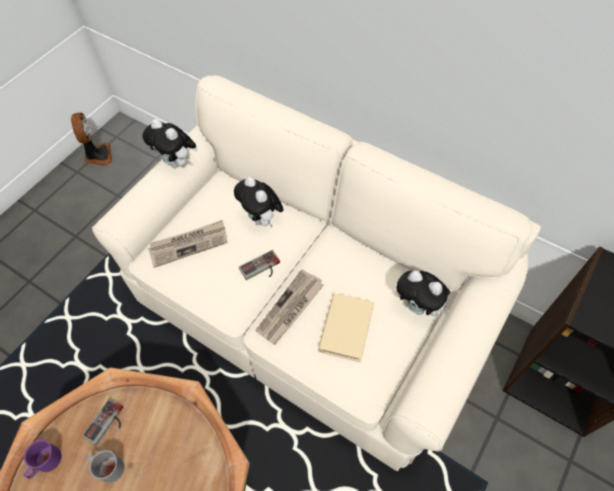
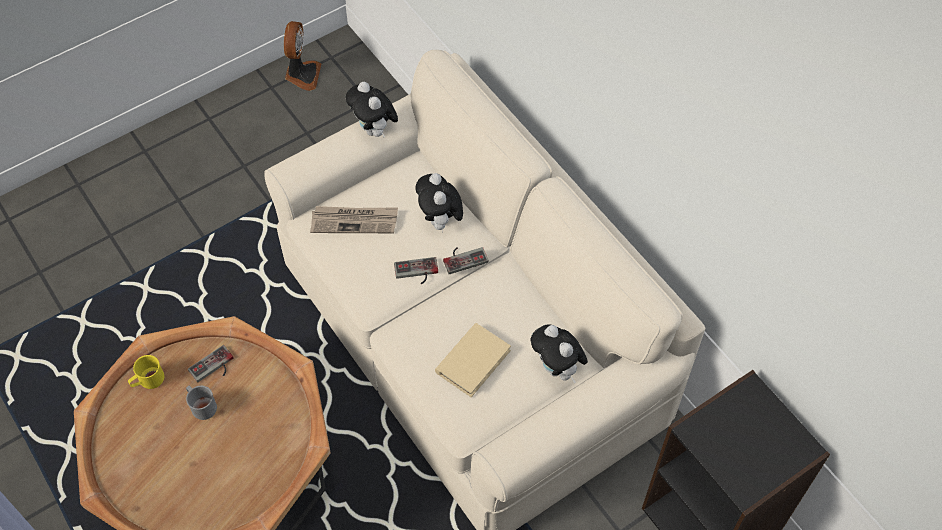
camera: 20 degrees right, 0 degrees up
(45, 463) = (148, 380): purple mug -> yellow mug
(290, 308) = (427, 322): newspaper -> none
(295, 242) = (464, 257): none -> game controller

